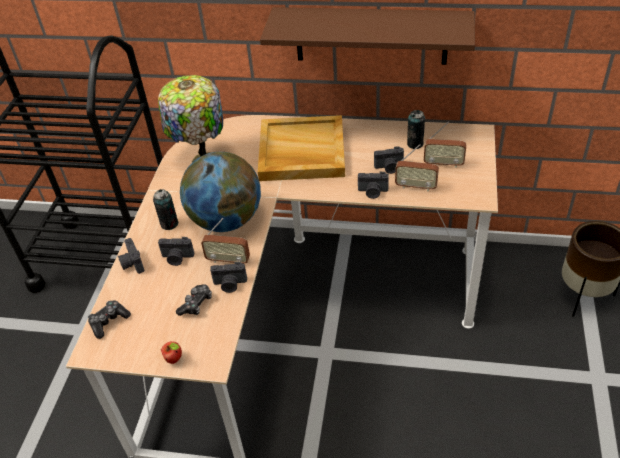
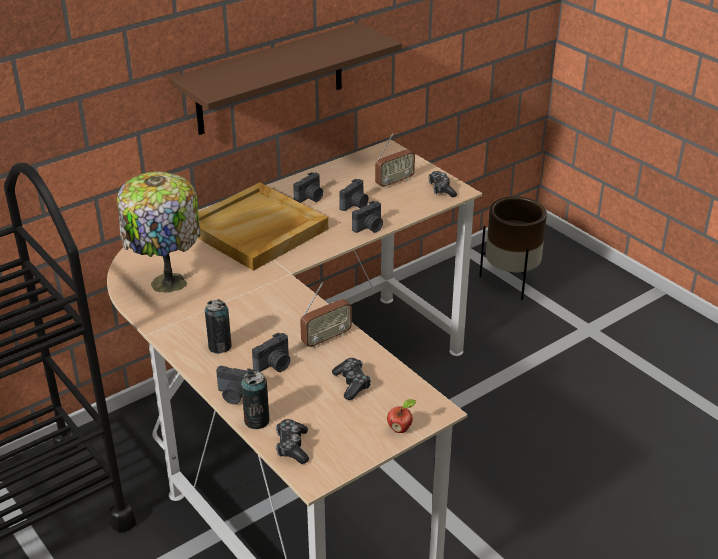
camera: 50 degrees left, 10 degrees down
(226, 220) = (273, 313): globe -> none
(230, 284) = (358, 353): camera -> camera (310, 198)
(415, 144) = (349, 179): can -> can (256, 421)
(416, 186) = (398, 207): radio -> none
(469, 189) = (441, 189): none -> game controller

